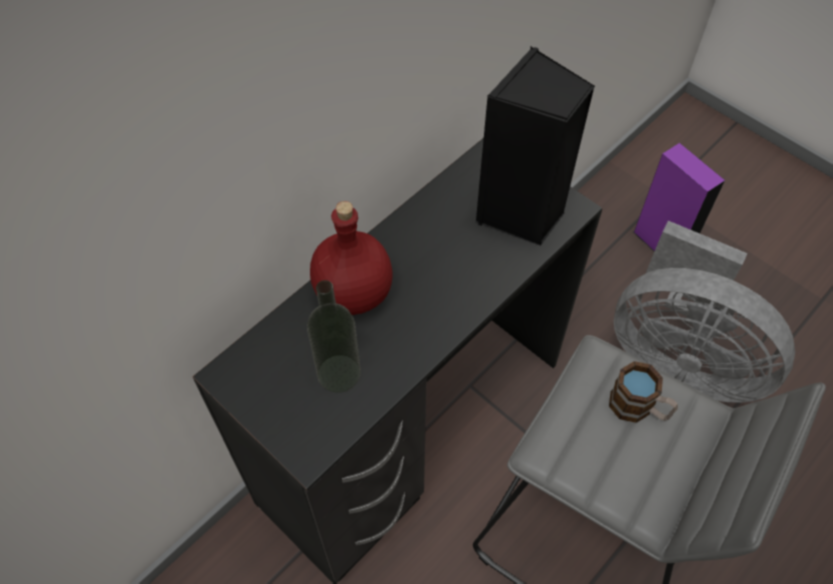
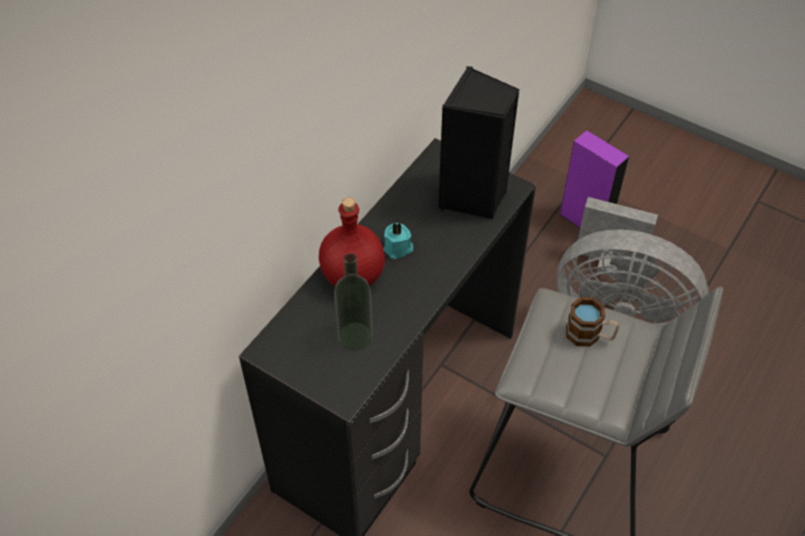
camera: 10 degrees left, 5 degrees down
(416, 266) = (398, 249): none -> turquoise candle

